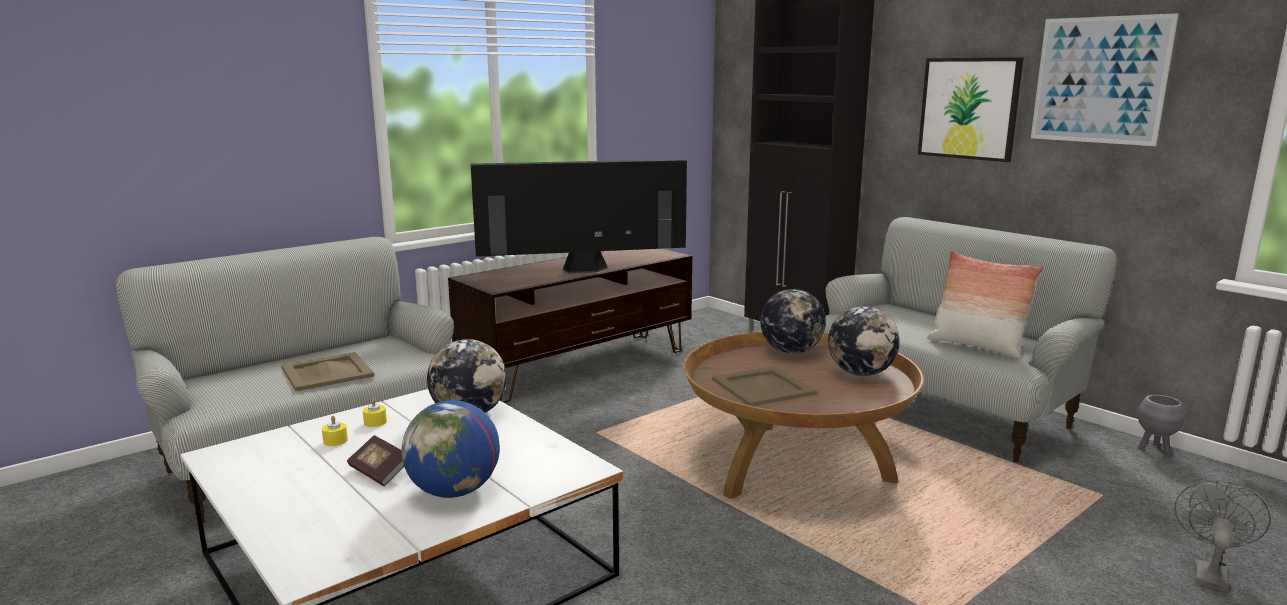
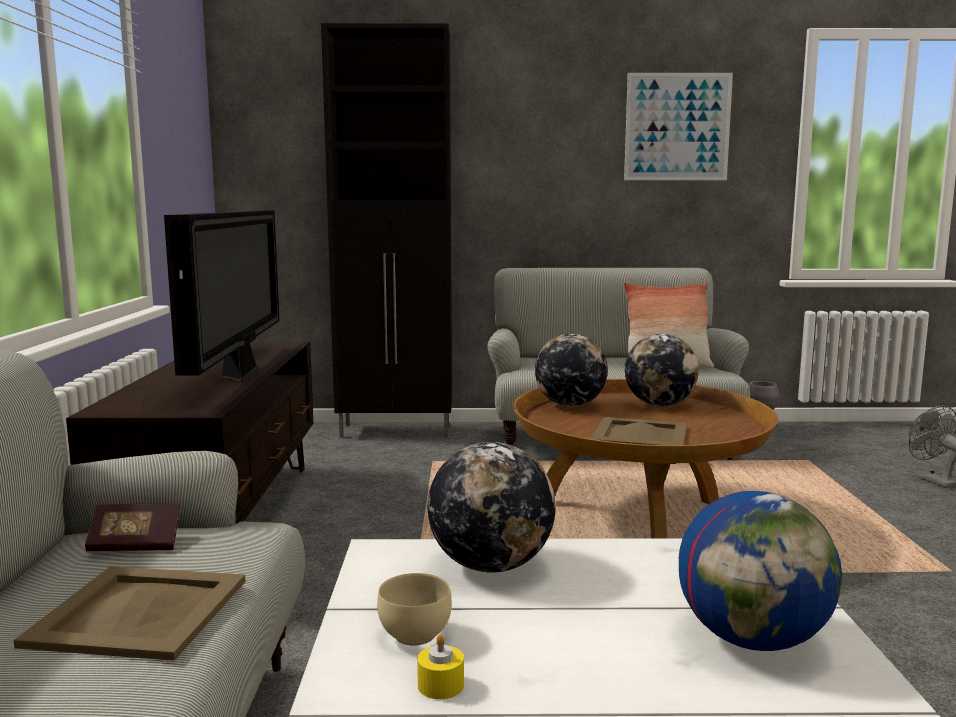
camera: 50 degrees left, 5 degrees down
(375, 422) = (412, 634): yellow candle -> beige bowl
(379, 472) = (624, 677): book -> book (135, 545)
(582, 270) = (241, 373): television -> television turned 150 degrees clockwise
(969, 108) = (561, 155): picture -> none

